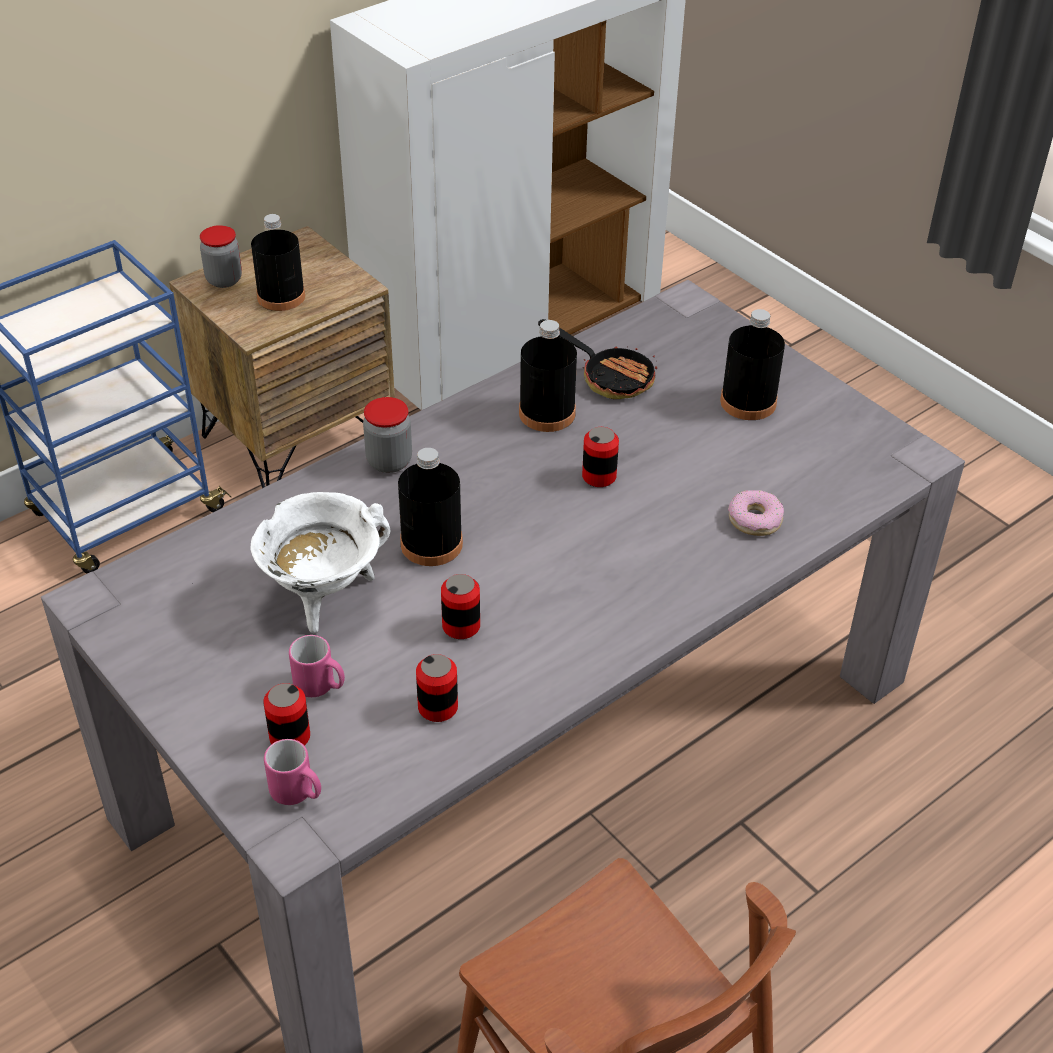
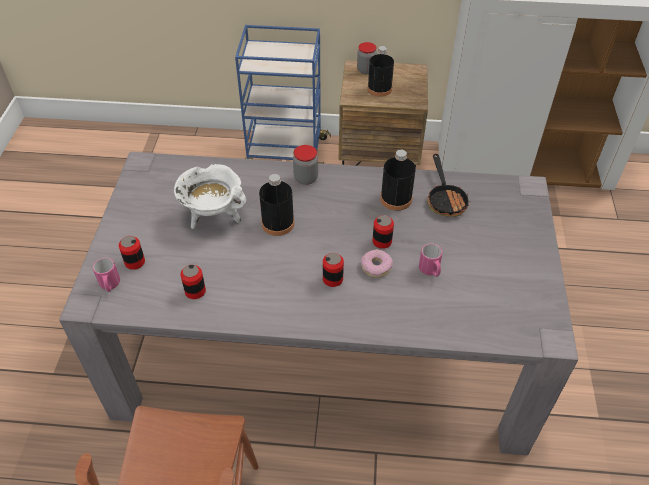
camera: 45 degrees right, 5 degrees up
(320, 686) = (168, 251): pink mug -> pink mug (430, 271)
(461, 626) = (245, 265): can -> can (332, 279)
(748, 402) = (497, 253): black bottle -> none
(755, 519) = (427, 310): donut -> donut (376, 267)

